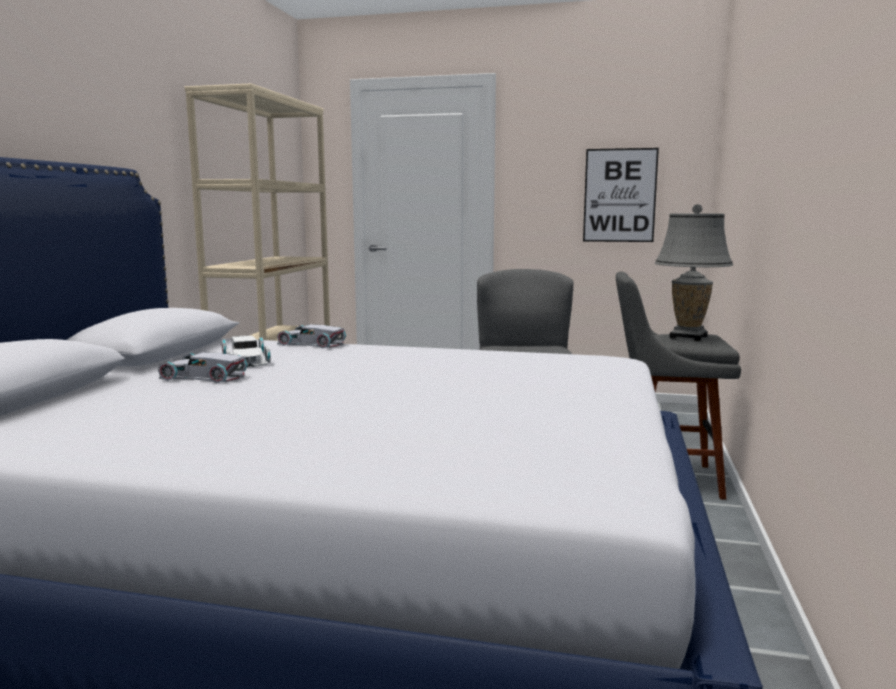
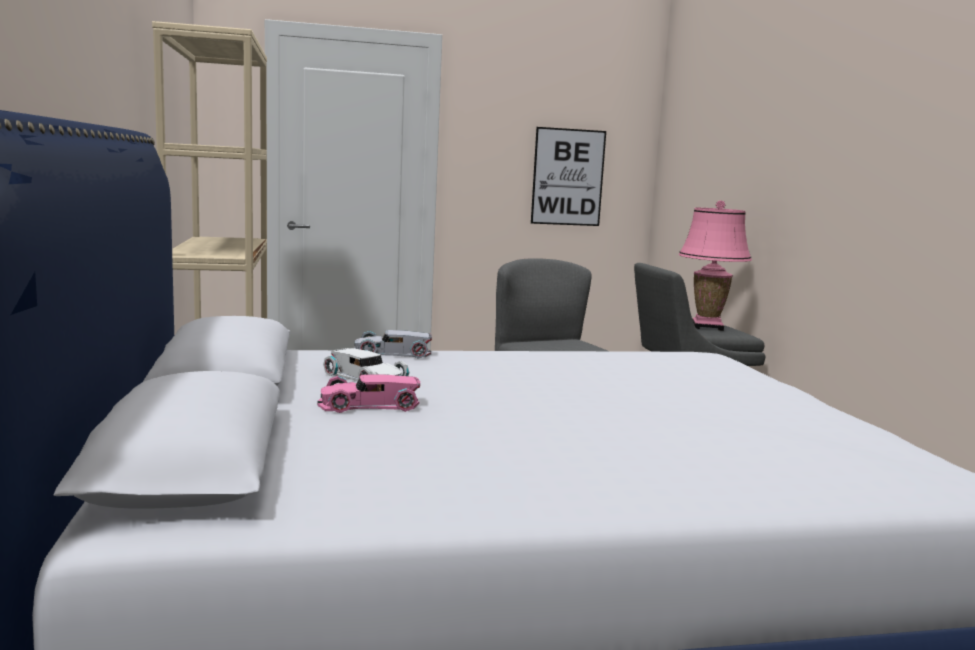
camera: 25 degrees left, 0 degrees up
(203, 376) = (368, 403): white toy car -> pink toy car
(688, 337) = (707, 327): grey table lamp -> pink table lamp

